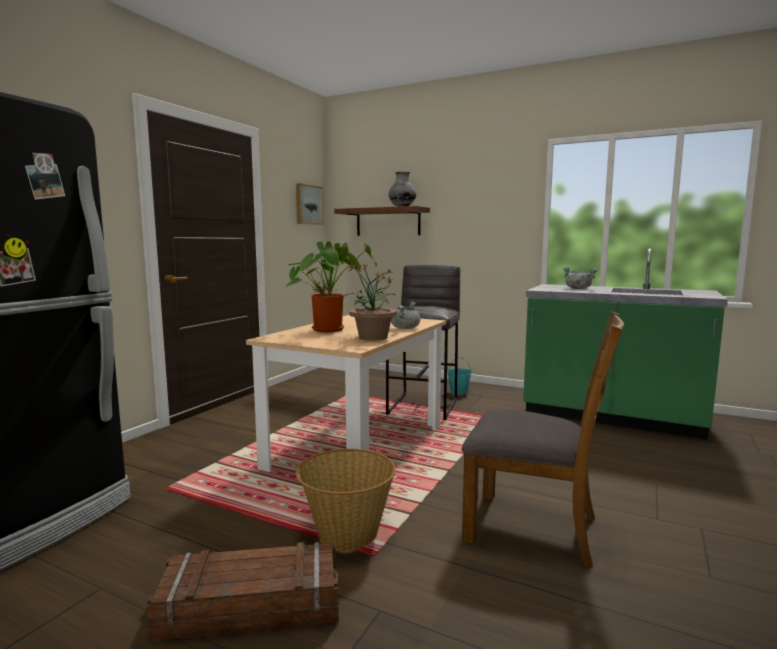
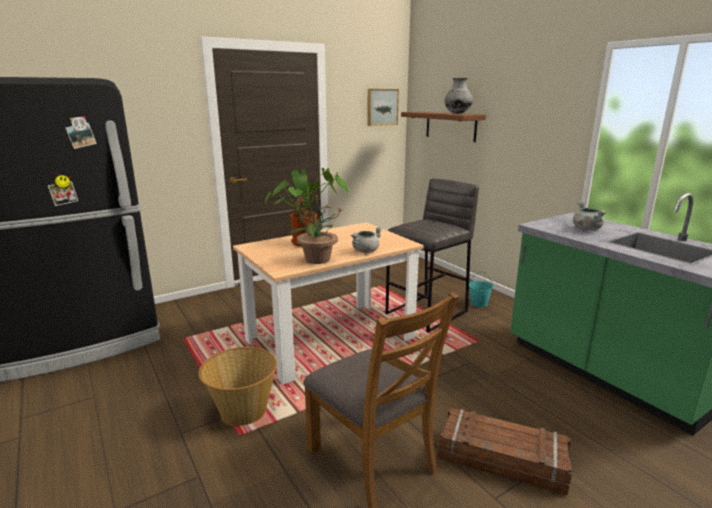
camera: 30 degrees right, 10 degrees up
(251, 605) = (142, 440): crate -> crate (502, 458)

